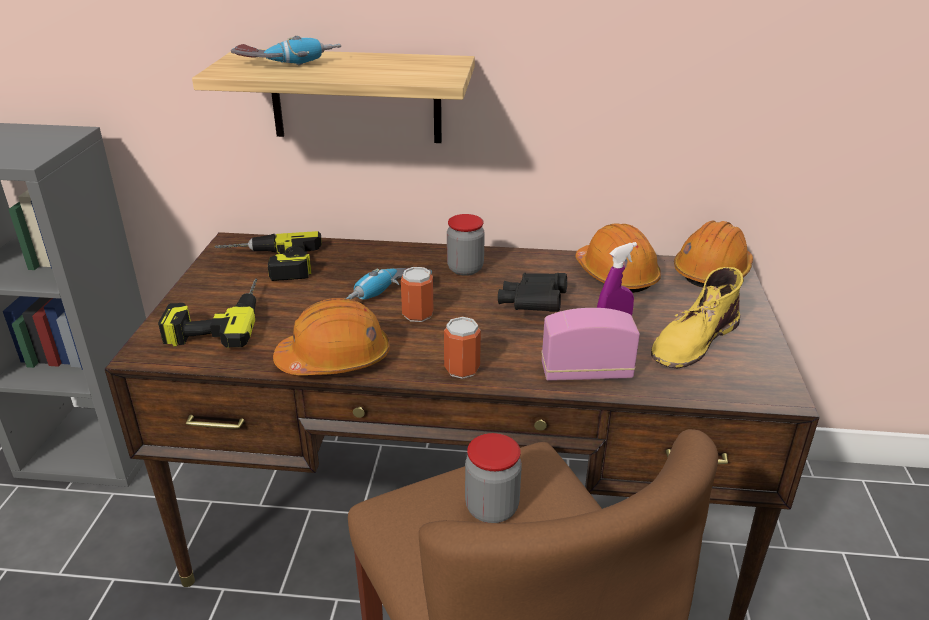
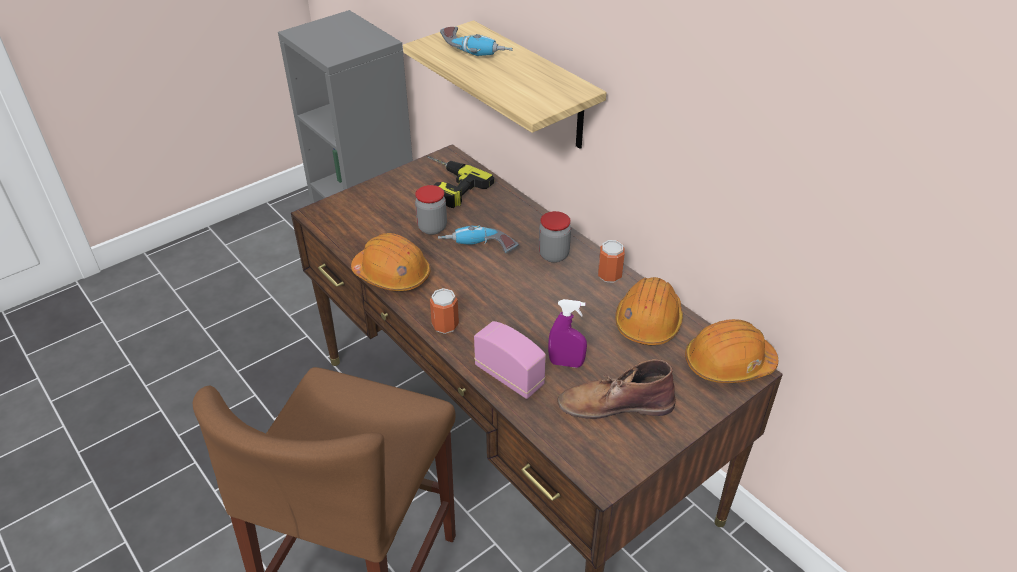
camera: 45 degrees right, 10 degrees up
(216, 319) = (372, 210): power drill -> none
(417, 314) = (475, 272): can -> can (609, 275)
(491, 508) = (359, 416): jar -> jar (432, 228)
(533, 306) = (552, 309): black binoculars -> none
(693, 341) = (614, 403): yellow boot -> brown boot

